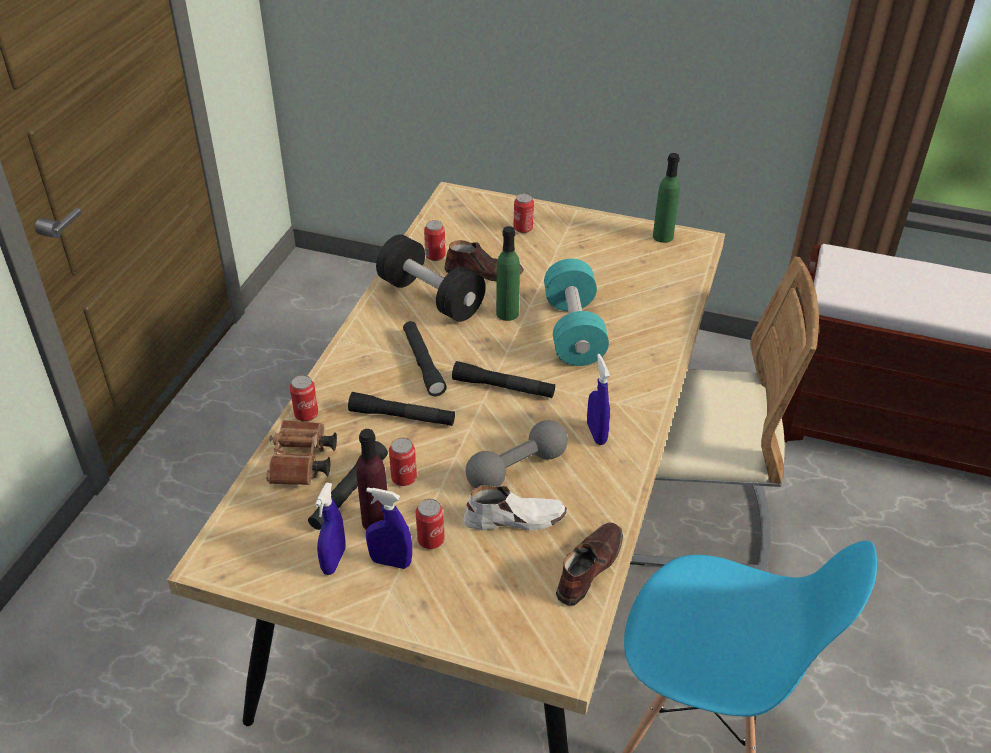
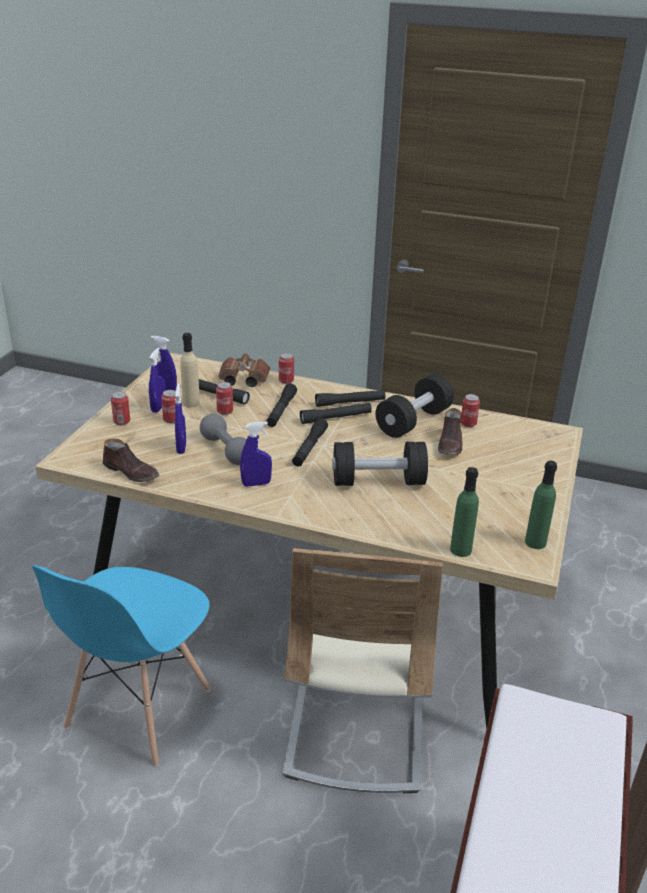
camera: 90 degrees right, 10 degrees down
(376, 521) = (191, 403): purple bottle -> beige bottle
(380, 350) = (350, 403): none -> black flashlight
(507, 313) = (397, 452): green bottle -> green bottle (460, 550)
(514, 518) = (181, 448): white shoe -> blue spray bottle
(523, 228) = (522, 464): can -> can (122, 422)
(573, 331) = (378, 481): turquoise dumbbell -> black dumbbell

